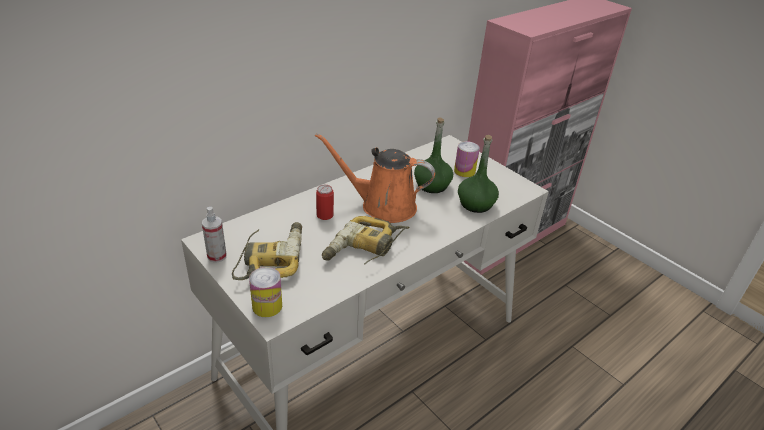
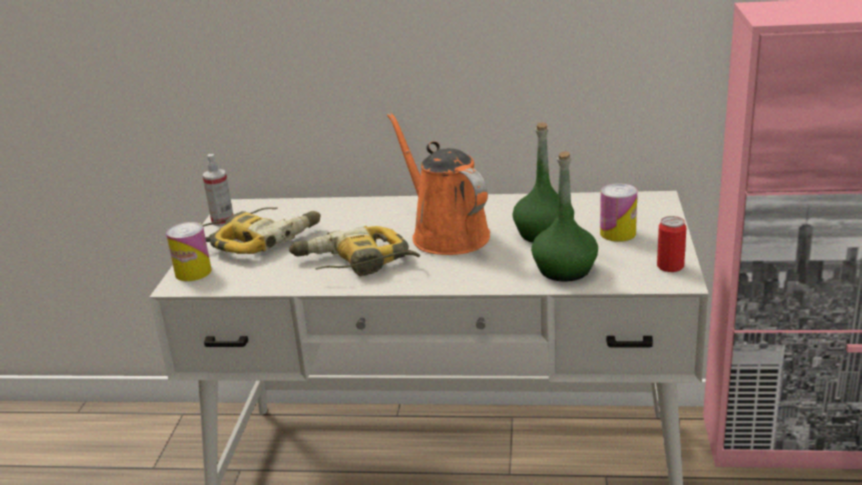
camera: 50 degrees right, 10 degrees down
(325, 215) = (370, 222): can -> can (670, 266)

